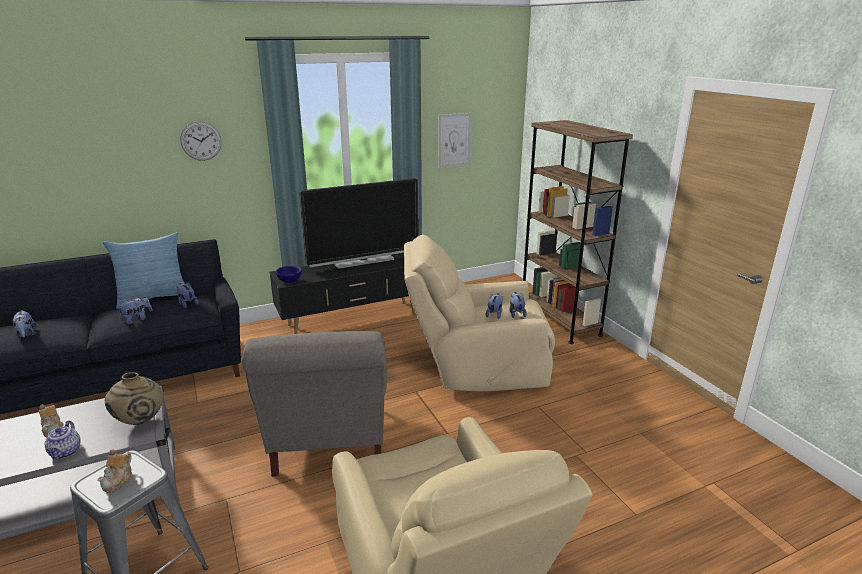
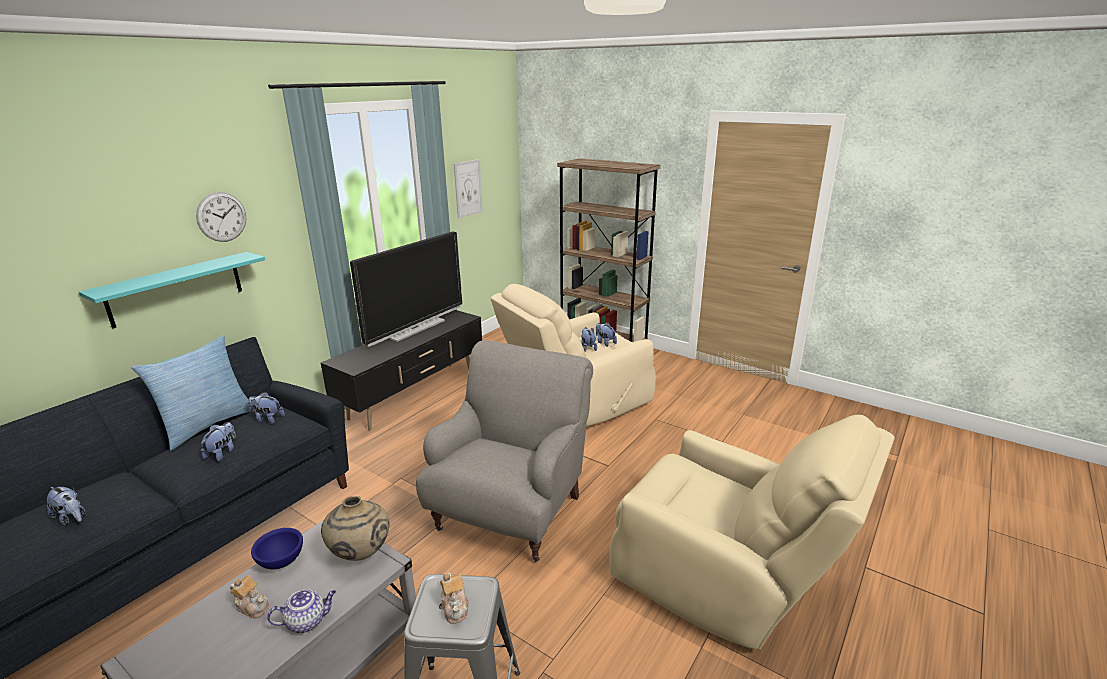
camera: 30 degrees left, 0 degrees up
(65, 452) = (307, 621): teapot -> teapot turned 75 degrees counterclockwise
(159, 191) = (176, 289): none -> turquoise shelf
(289, 281) = (358, 366): blue bowl -> blue bowl (280, 561)
(329, 441) = (511, 511): grey armchair -> grey armchair turned 120 degrees counterclockwise

